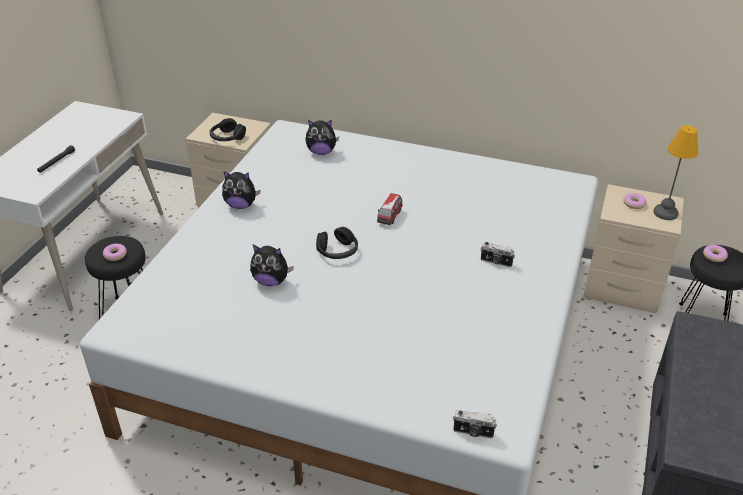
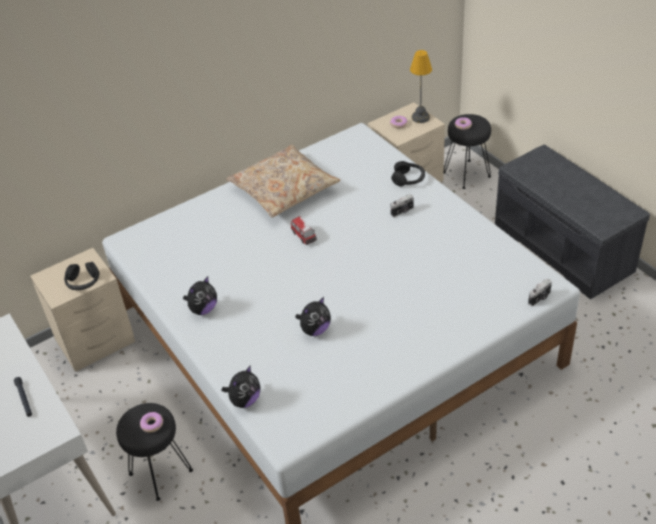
camera: 50 degrees left, 5 degrees up
(321, 152) = (182, 234): plush toy -> plush toy (244, 400)
(337, 251) = (315, 280): black headphones -> black headphones (408, 179)
(439, 176) = (283, 190): none -> beige pillow

